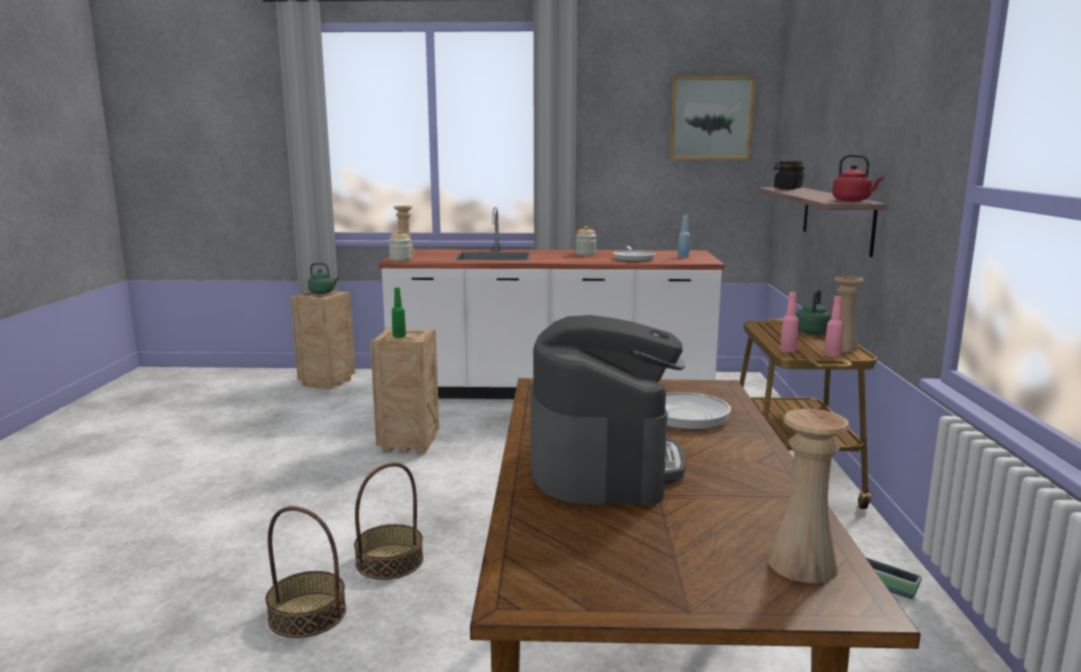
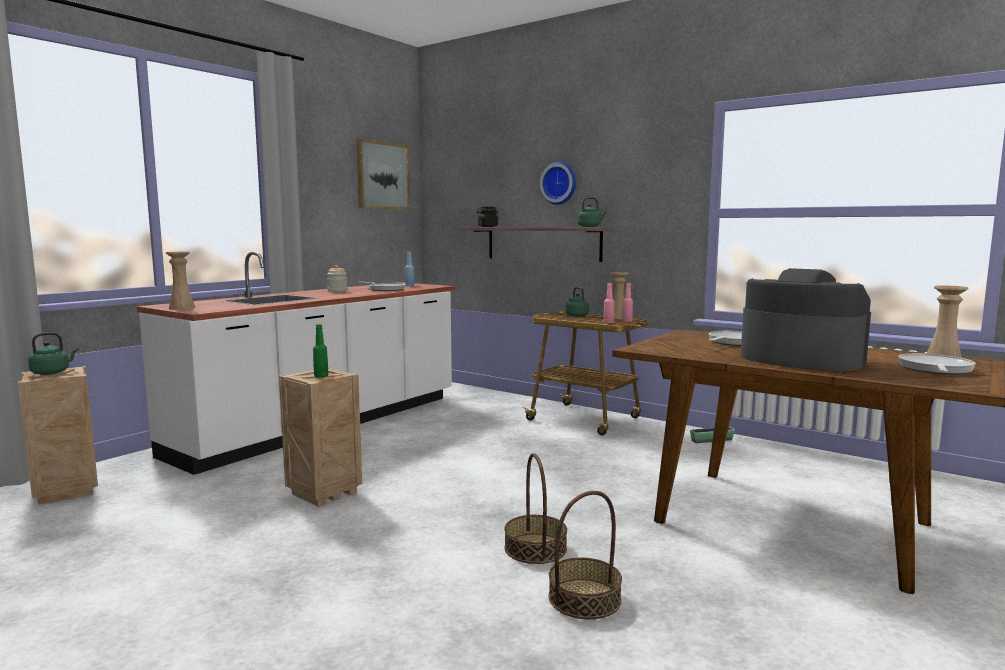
camera: 55 degrees left, 5 degrees down
(400, 259) = (200, 310): jar -> none
(668, 559) = (934, 369): none -> frying pan
(853, 200) = (590, 226): red kettle -> green kettle
(855, 129) = (559, 183): none -> wall clock

